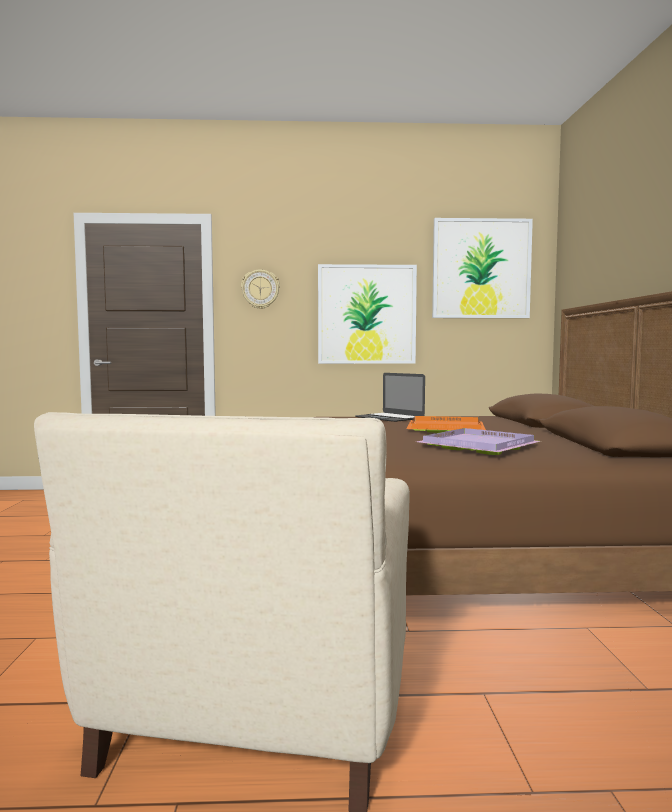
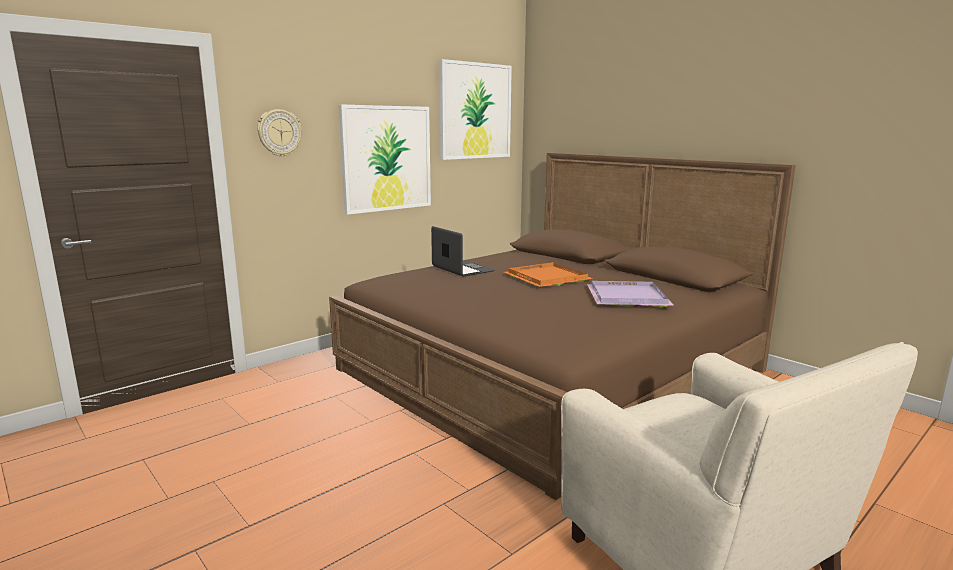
camera: 40 degrees left, 10 degrees up
(389, 417) = (462, 269): laptop -> laptop turned 135 degrees counterclockwise

